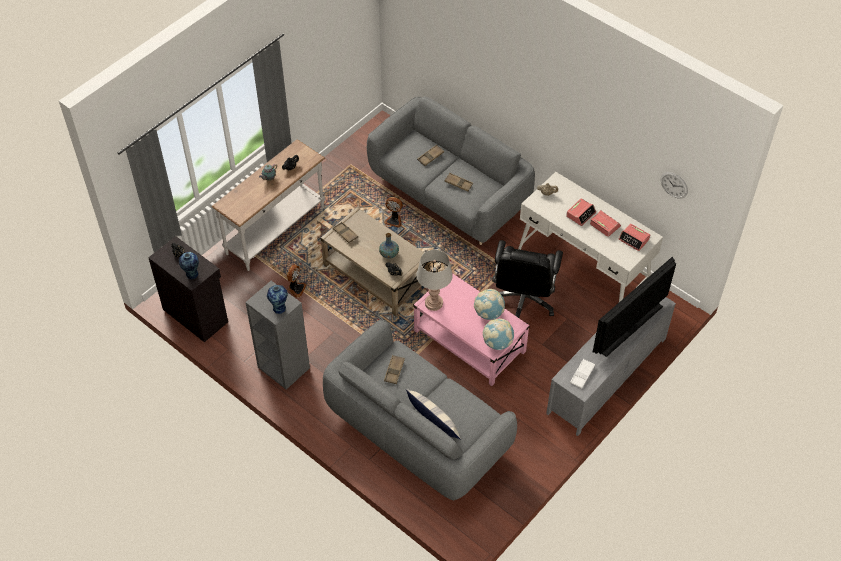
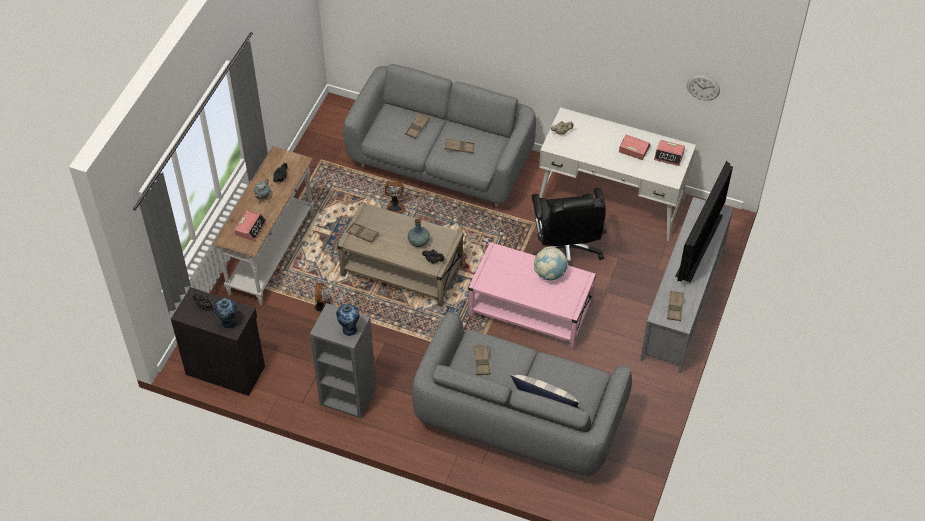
camera: 20 degrees left, 0 degrees up
(434, 303) = (489, 280): grey table lamp -> none
(497, 343) = (572, 301): globe -> none
(581, 214) = (605, 144): alarm clock -> alarm clock (251, 228)
(582, 375) = (675, 307): white tray -> brown tray

